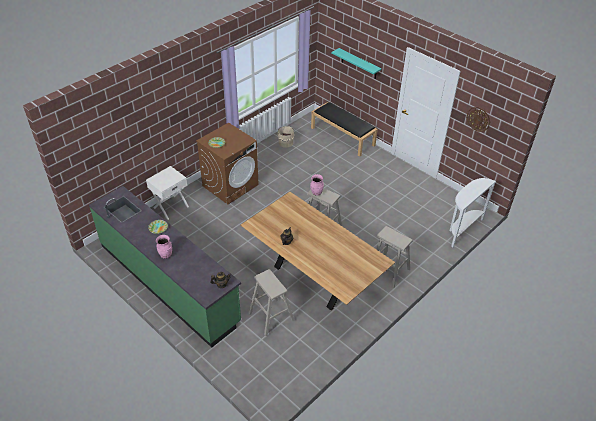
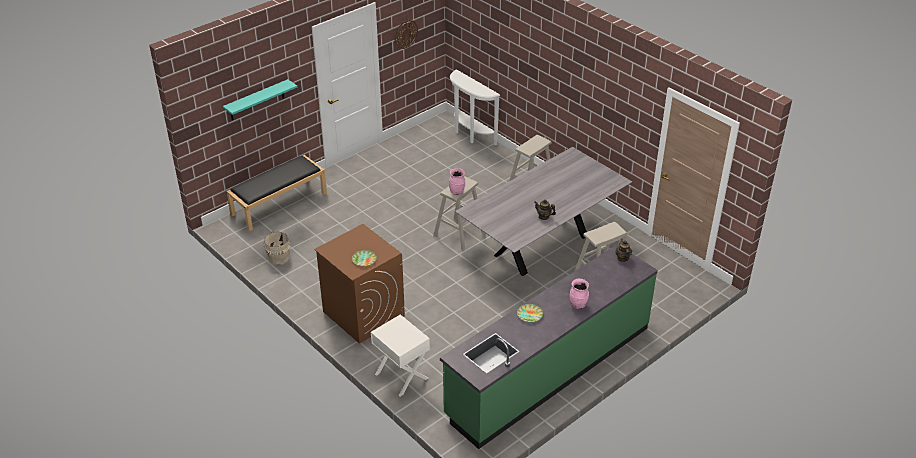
camera: 85 degrees left, 5 degrees down
(314, 278) = (542, 245): brown dining table -> grey dining table

